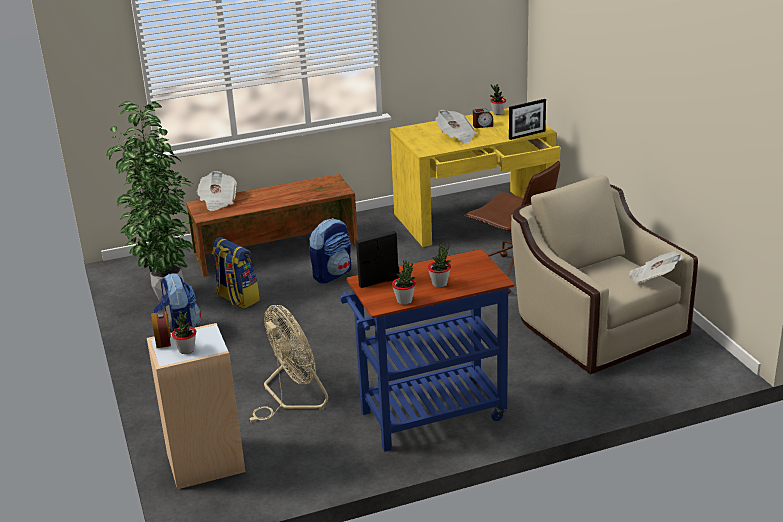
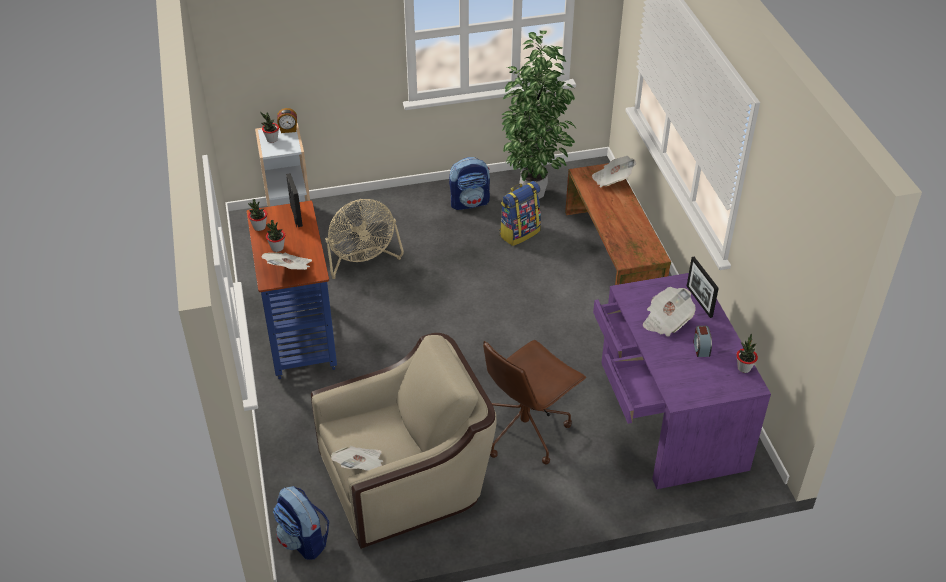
camera: 95 degrees right, 15 degrees up
(332, 274) = (553, 293): backpack -> backpack (304, 540)
(475, 271) = (290, 270): none -> newspaper
(477, 220) = (663, 417): yellow desk -> purple desk
(527, 135) = (664, 383): picture frame -> picture frame (699, 301)

